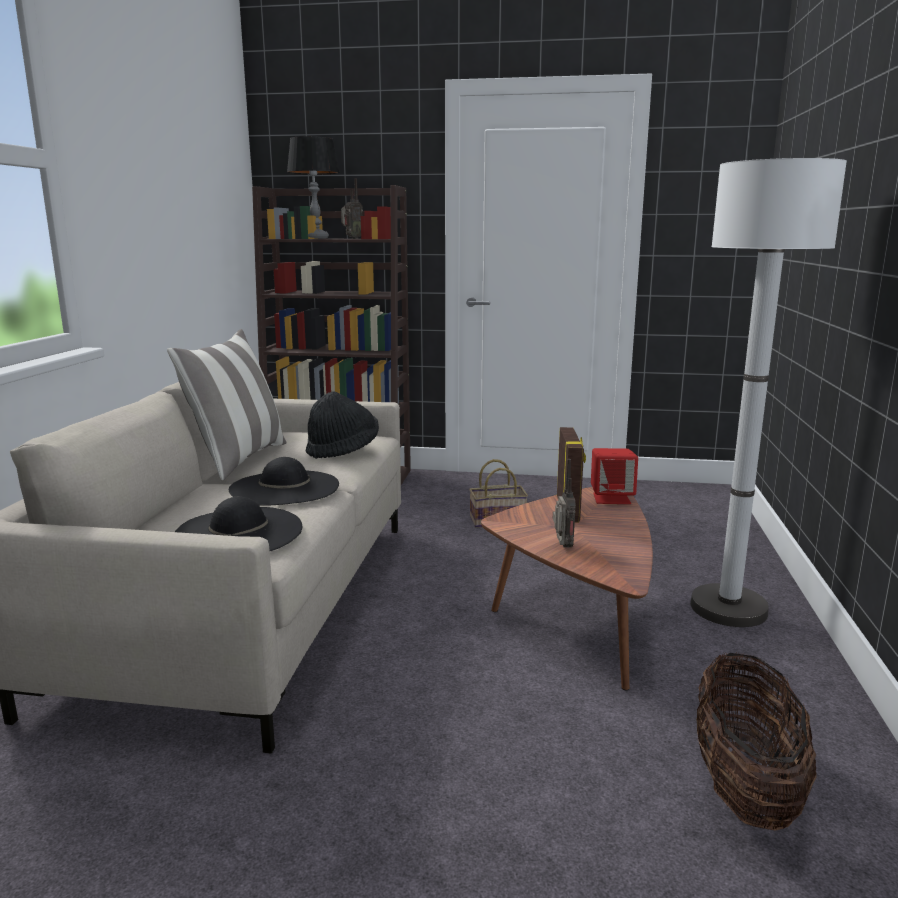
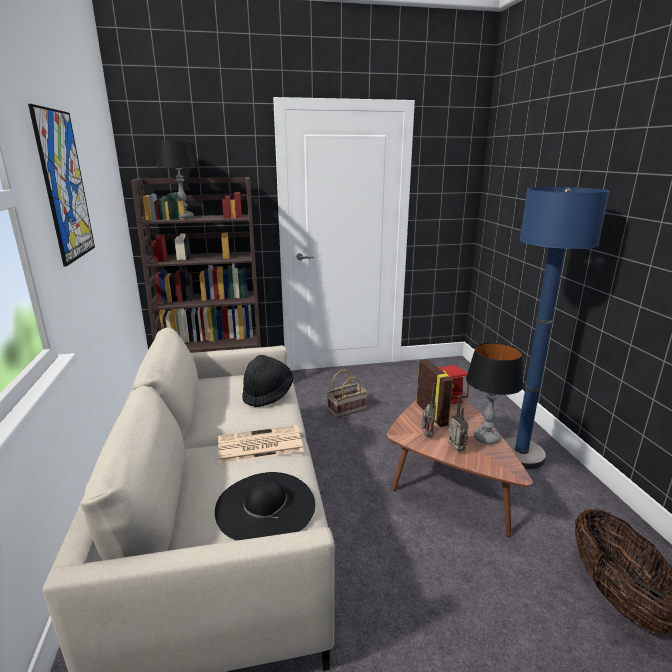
camera: 20 degrees left, 5 degrees up
(137, 170) = (65, 186): none -> picture
(237, 459) = (194, 419): pillow -> none
(284, 488) = (258, 445): black hat -> newspaper
(352, 238) = (216, 218): radio -> radio (426, 435)
(624, 542) = (486, 438): none -> table lamp
(728, 608) = (520, 454): white floor lamp -> blue floor lamp

